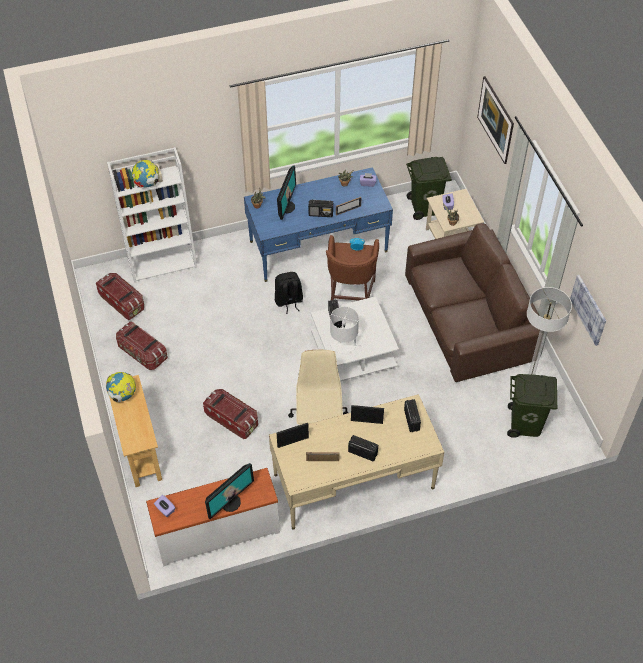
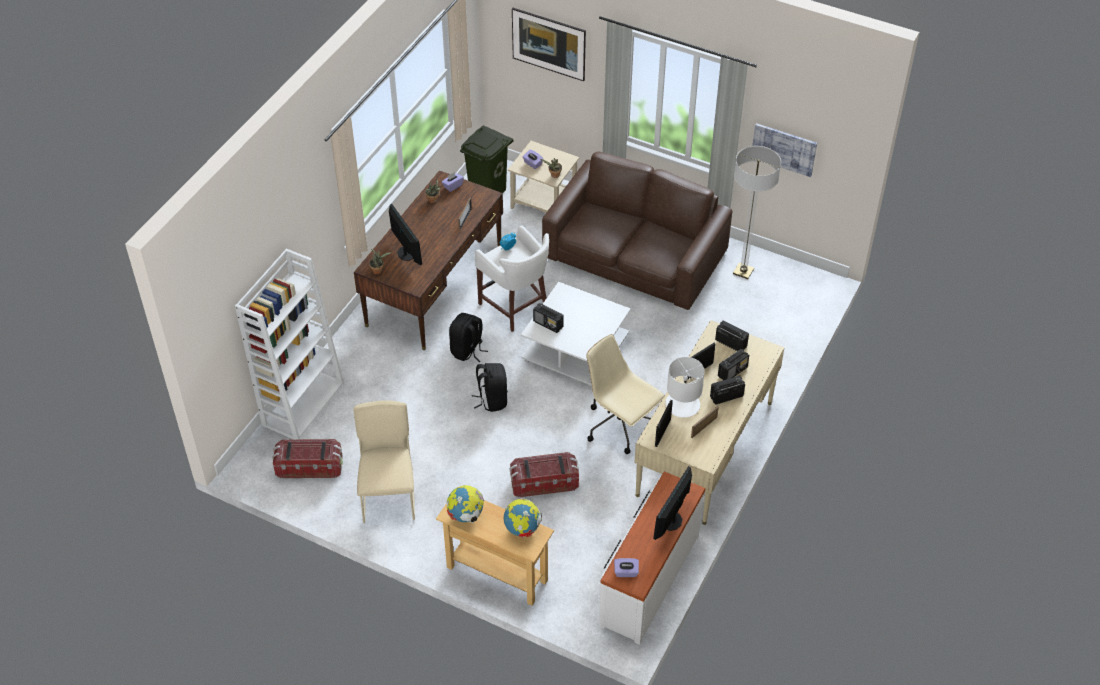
camera: 45 degrees left, 5 degrees down
(142, 353) = (389, 494): storage box -> beige chair
(147, 184) = (283, 306): globe -> globe (522, 529)
(230, 502) = (671, 521): monitor -> monitor turned 150 degrees counterclockwise
(265, 343) = (492, 400): none -> black backpack
(318, 246) = (434, 287): blue desk -> brown desk
(321, 213) = (444, 238): radio -> radio (732, 372)
(344, 343) = (580, 337): white table lamp -> white table lamp (683, 404)
(350, 296) = (516, 307): brown stool -> white stool
(525, 424) = (777, 302): green trash can -> none

